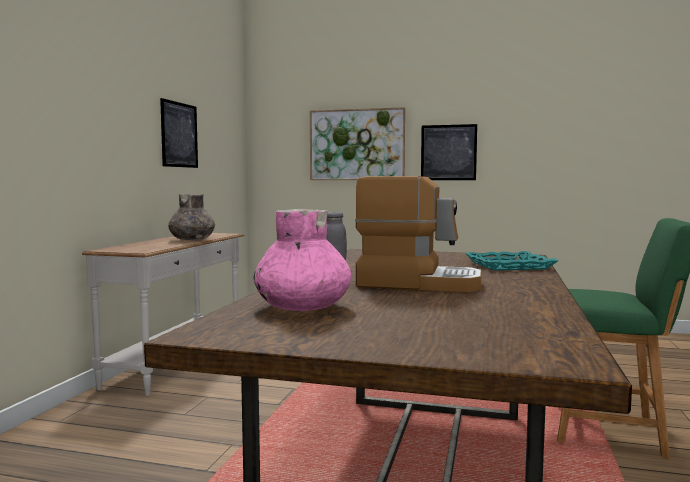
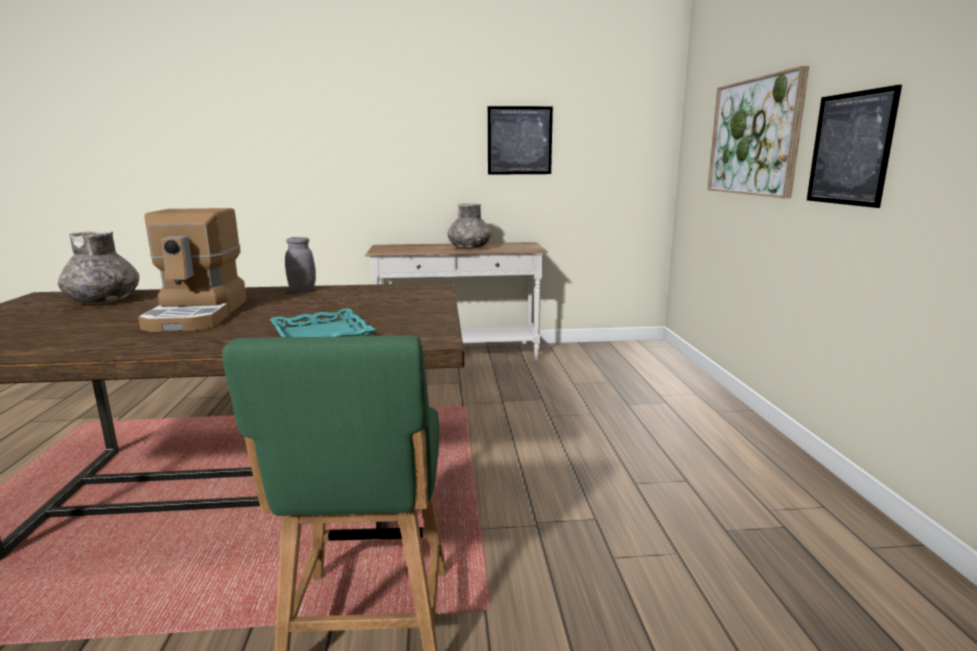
camera: 70 degrees right, 10 degrees up
(303, 307) = (104, 301): pink vase -> grey vase

